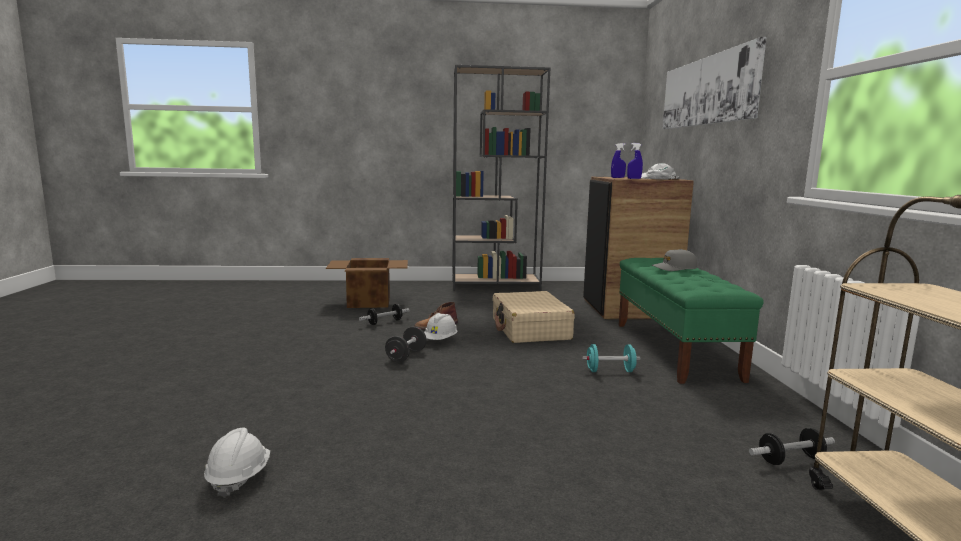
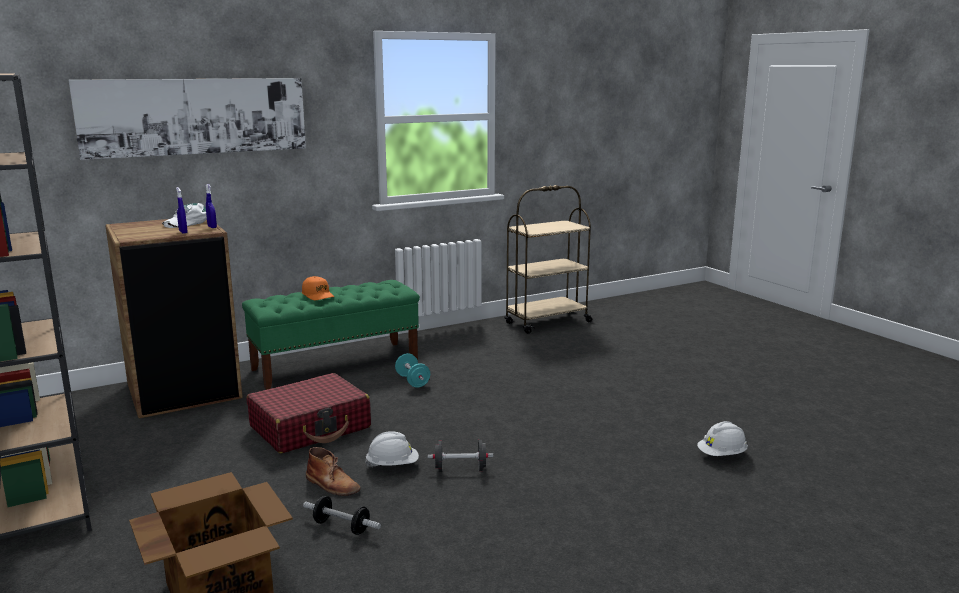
camera: 115 degrees left, 5 degrees up
(530, 329) = (311, 427): beige suitcase -> red suitcase
(674, 268) = (318, 295): grey cap -> orange cap
(790, 459) = (504, 336): dumbbell -> none

